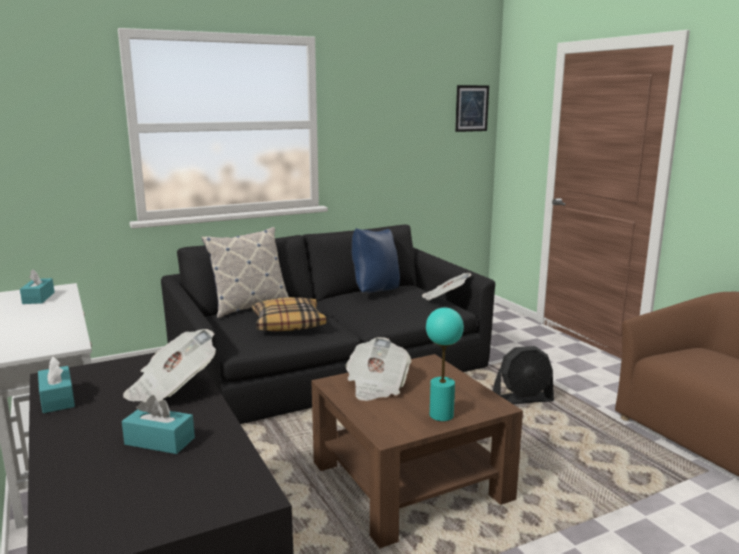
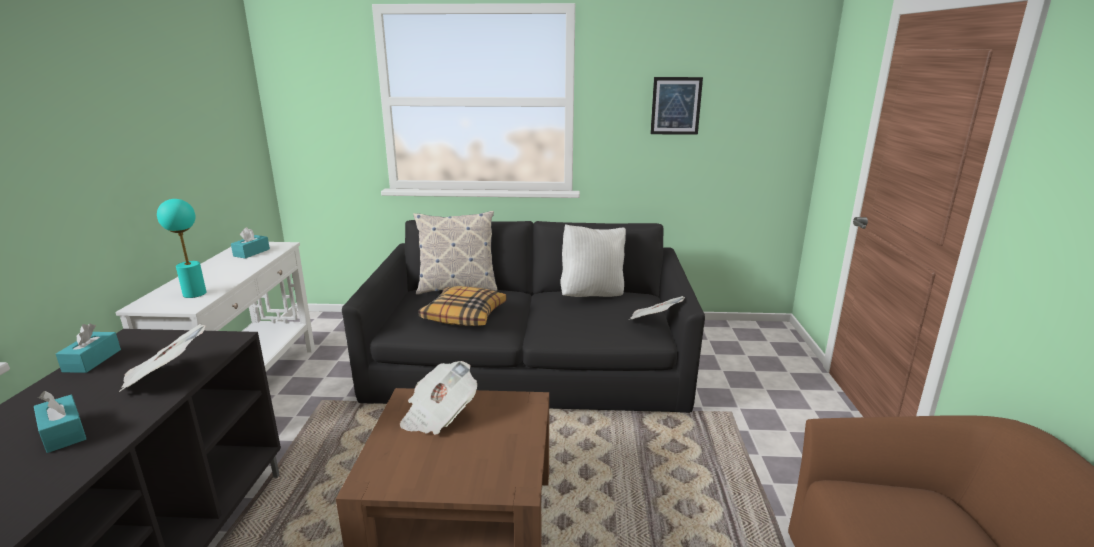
camera: 30 degrees right, 5 degrees up
(375, 291) = (592, 295): blue pillow -> white pillow
(441, 415) = (447, 477): turquoise table lamp -> turquoise table lamp (194, 294)
(471, 108) = (786, 87): picture -> picture (676, 106)
(522, 399) = (691, 470): black fan -> none

